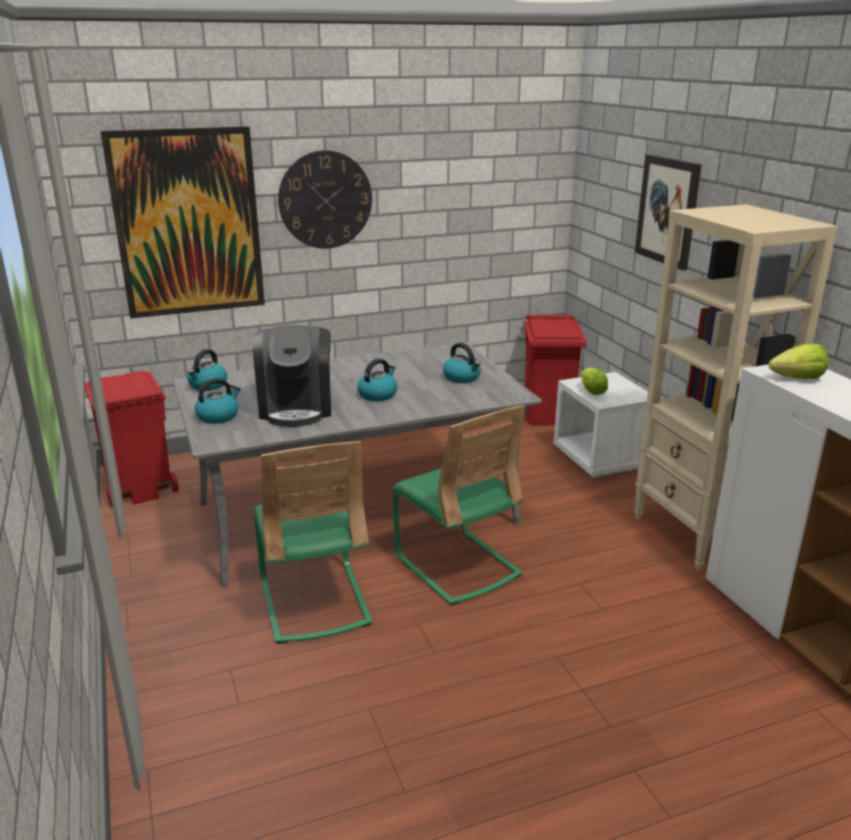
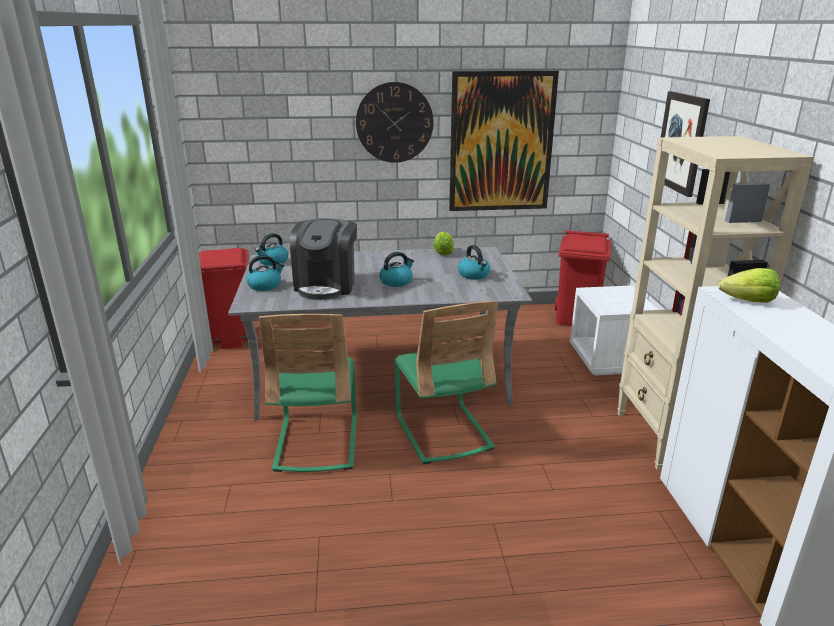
camera: 15 degrees right, 0 degrees up
(188, 223) = (284, 136): picture -> picture (501, 143)
(591, 391) = (601, 299): lettuce -> lettuce (443, 252)

